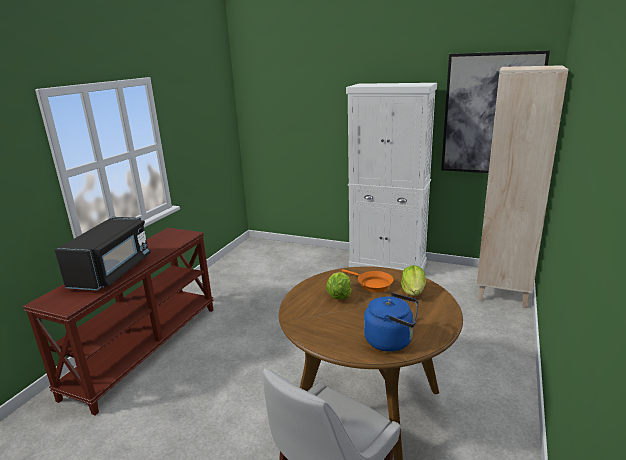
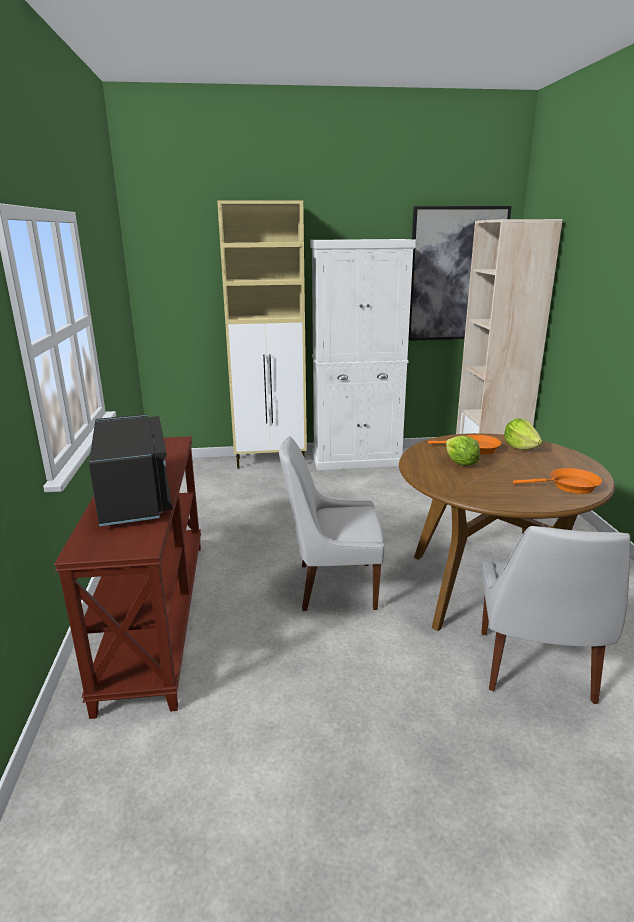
camera: 30 degrees left, 0 degrees up
(261, 364) = (332, 586): none -> white chair
(323, 253) = (271, 461): none -> beige cabinet
(391, 341) = (569, 486): blue kettle -> orange frying pan

